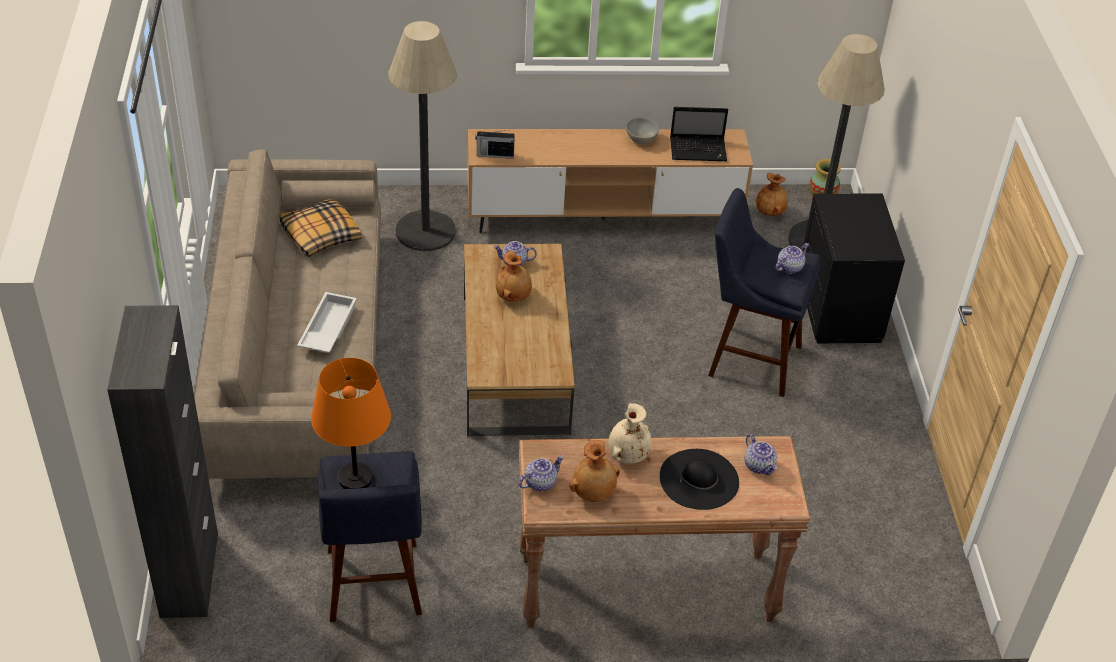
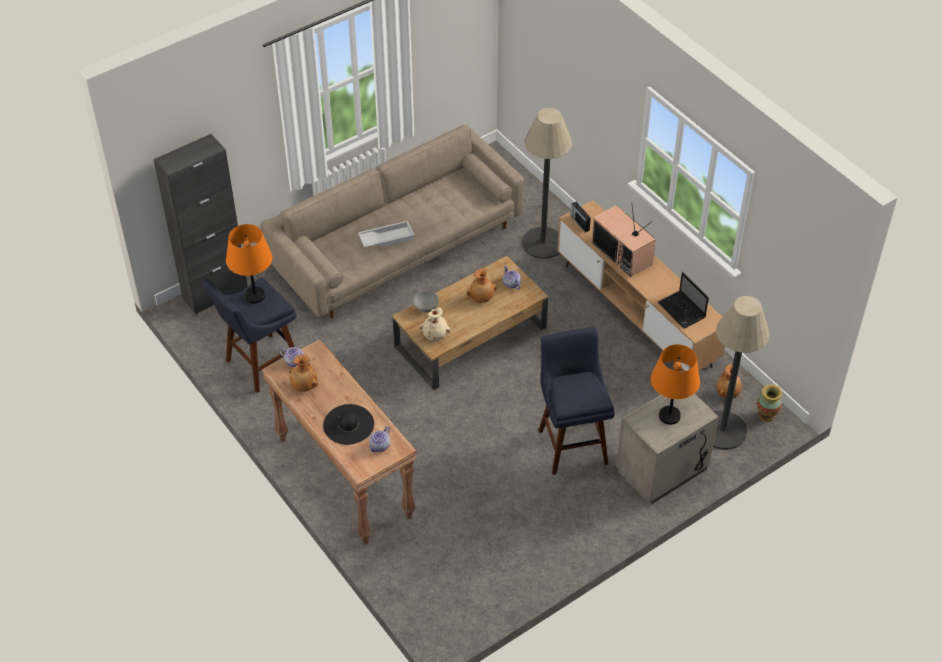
camera: 60 degrees right, 5 degrees up
(320, 235) = (457, 195): pillow -> none
(574, 148) = (623, 253): none -> television
(627, 454) = (343, 387): beige vase -> beige vase (435, 335)
(641, 139) = (664, 279): grey bowl -> grey bowl (426, 308)
(789, 267) = (583, 396): teapot -> none
(840, 310) = (662, 470): black nightstand -> beige nightstand
(857, 226) = (669, 416): none -> orange table lamp

